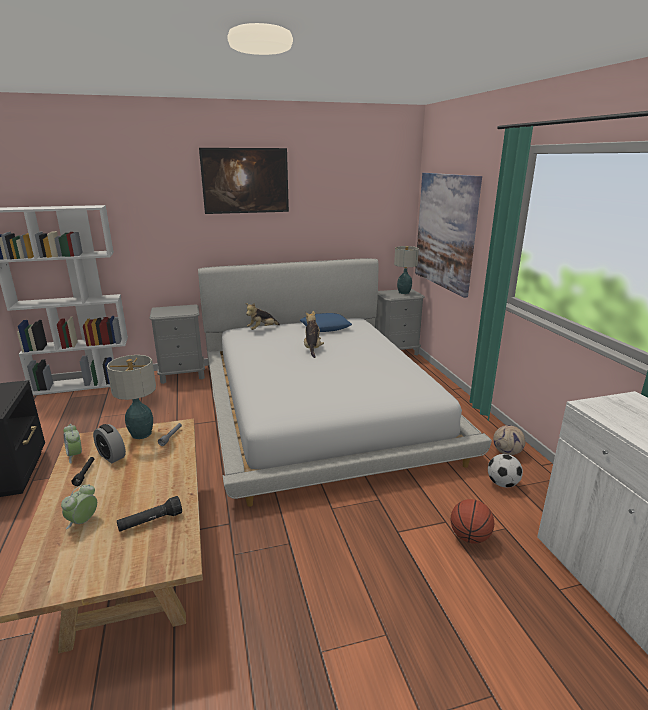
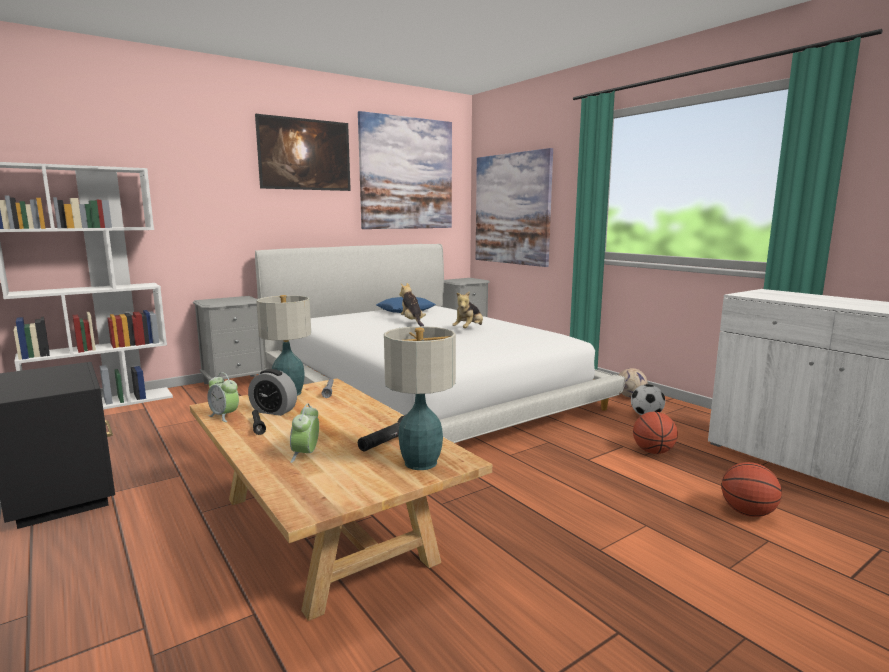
camera: 20 degrees left, 10 degrees down
(262, 329) = (337, 316): plush toy -> plush toy (469, 329)
(347, 192) = (407, 174): none -> picture
(404, 292) = (467, 279): table lamp -> table lamp (421, 463)
(501, 650) = (747, 513): none -> basketball

